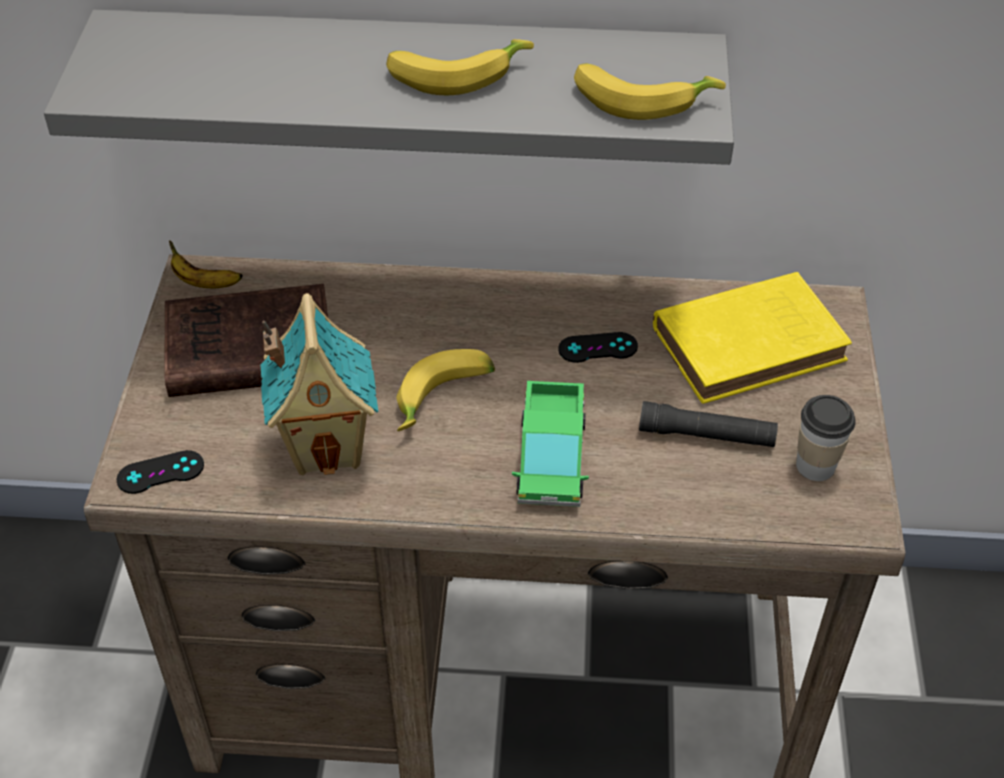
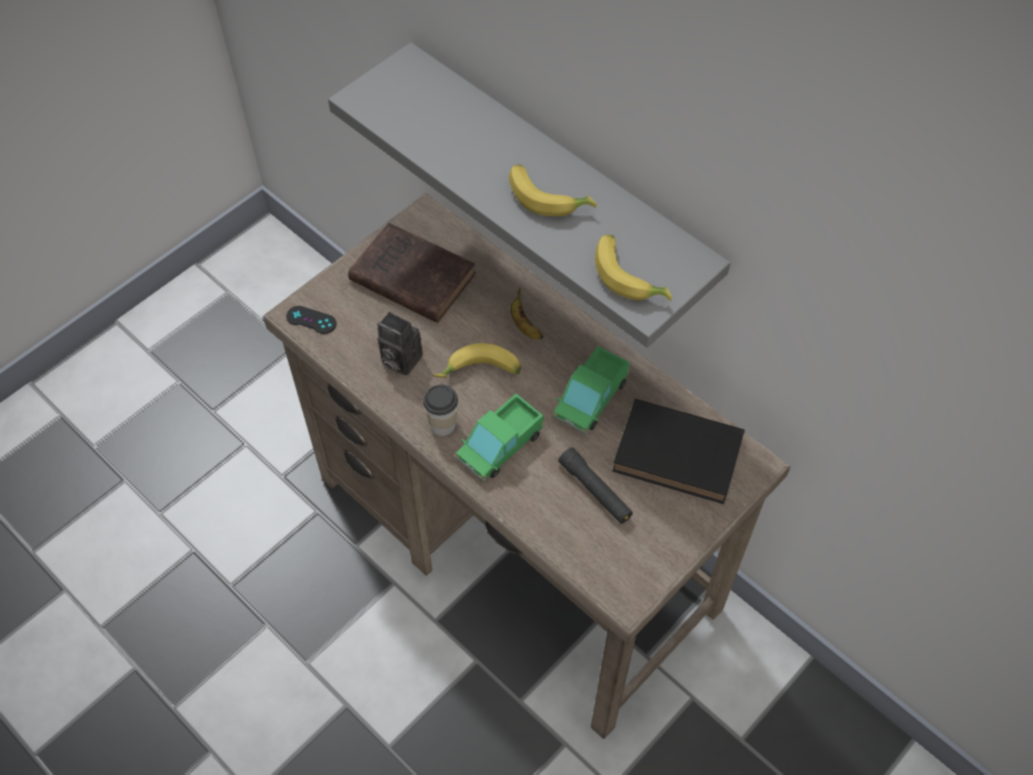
camera: 40 degrees right, 10 degrees up
(204, 282) = (426, 221): banana -> banana (524, 325)
(328, 447) = (399, 360): toy house -> camera
(598, 348) = (590, 398): black game controller -> toy truck
(753, 343) = (681, 455): yellow book -> black book
(815, 465) = (635, 550): cup -> cup (443, 425)

